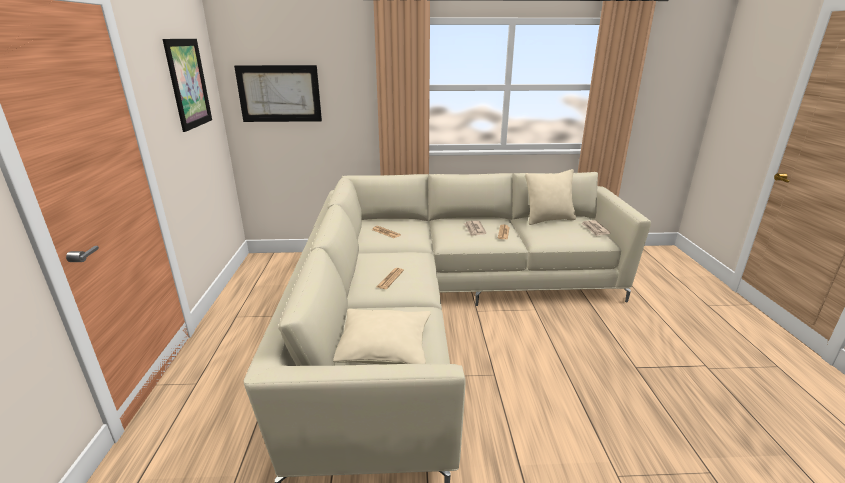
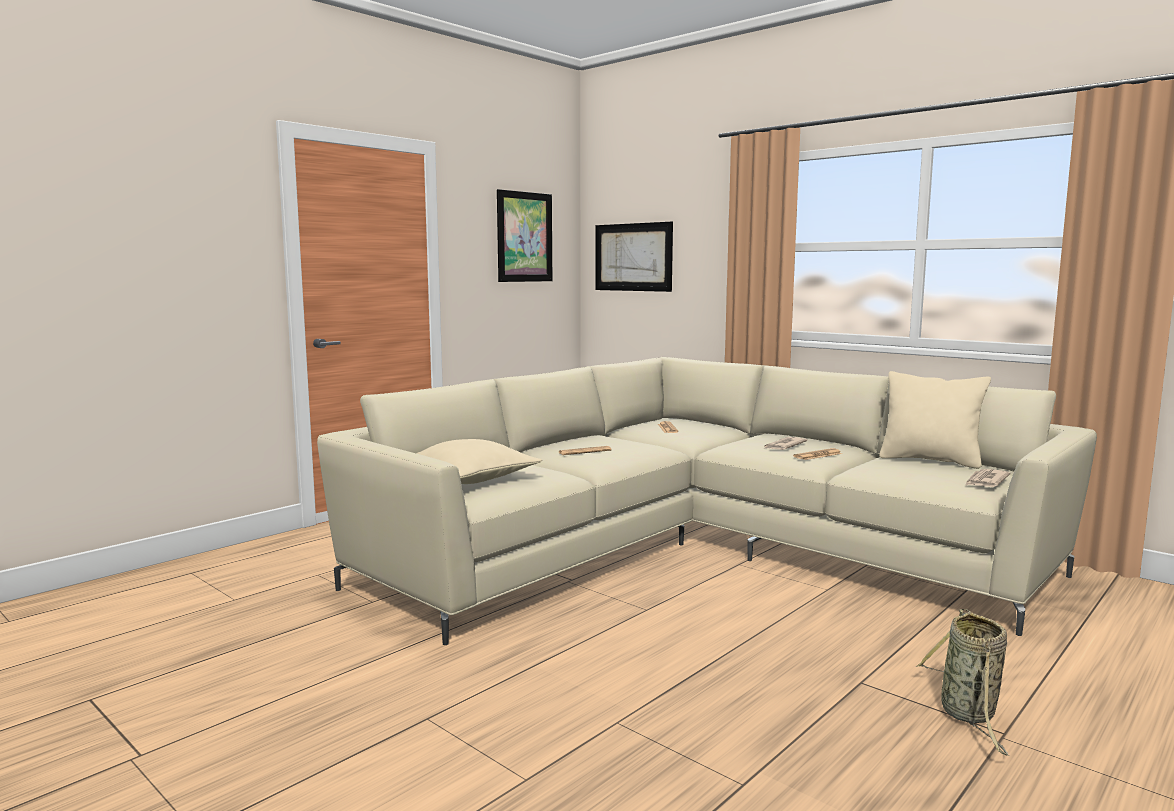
camera: 45 degrees right, 15 degrees down
(685, 362) = (969, 715): none -> basket

